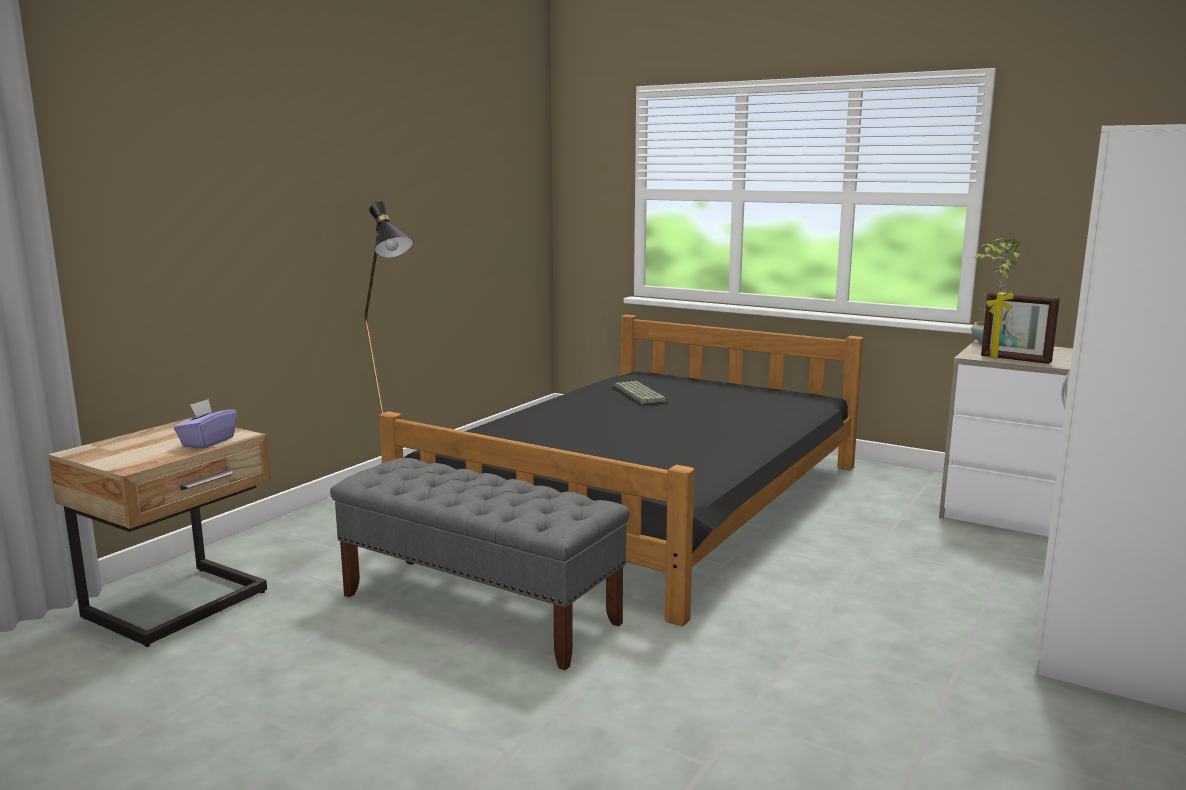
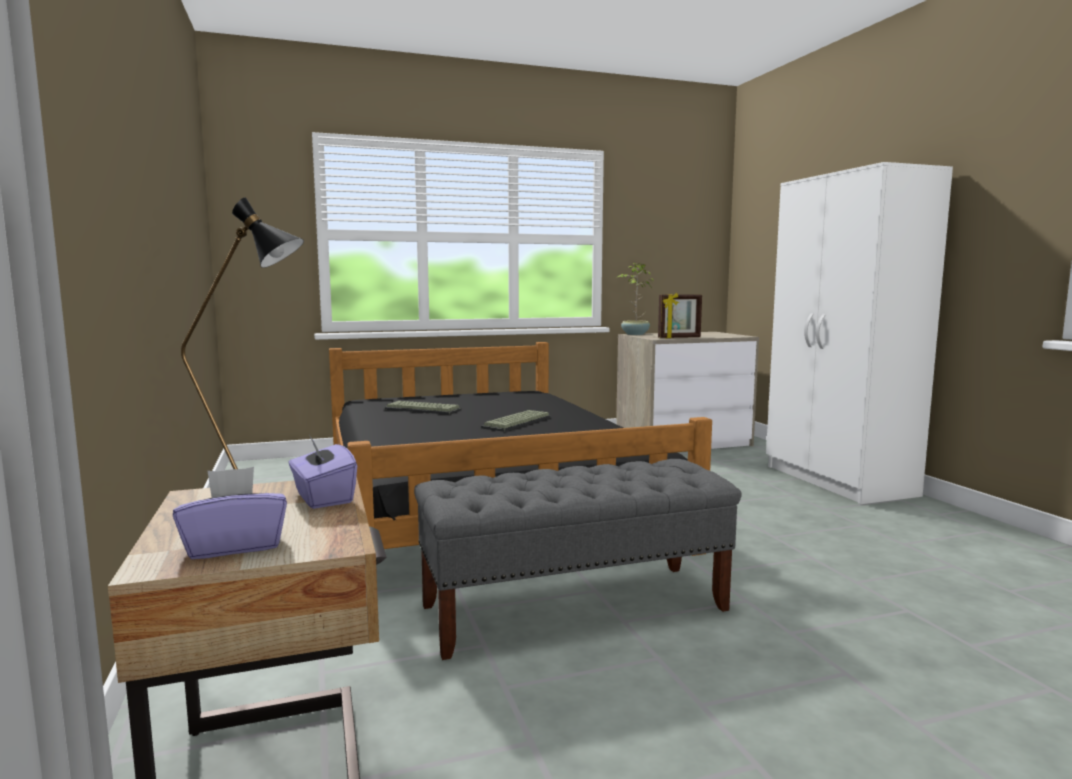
camera: 50 degrees left, 5 degrees down
(112, 453) = (235, 546): none -> purple tissue box
(661, 429) = (517, 423): none -> keyboard

